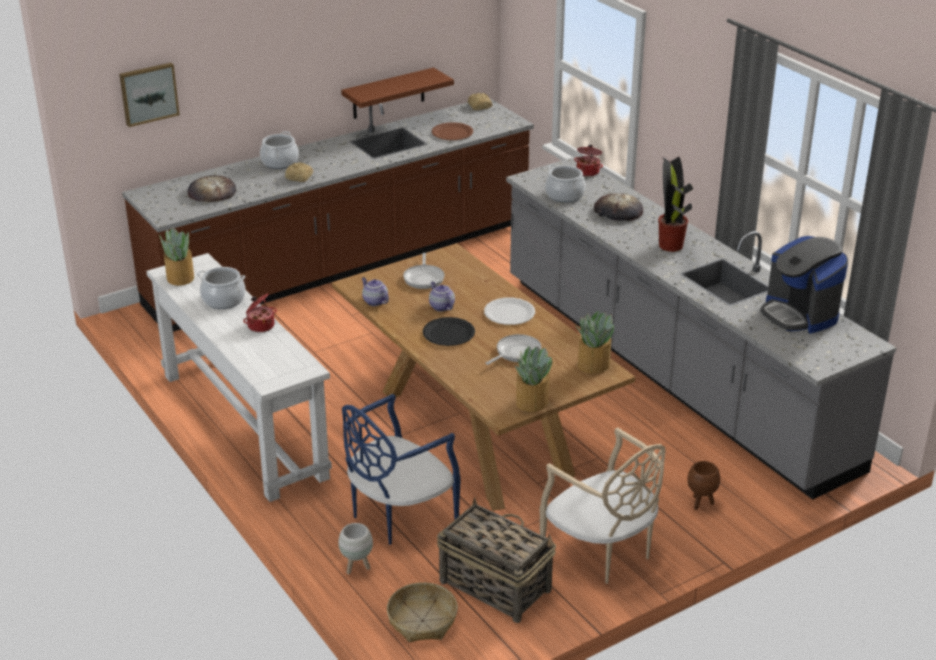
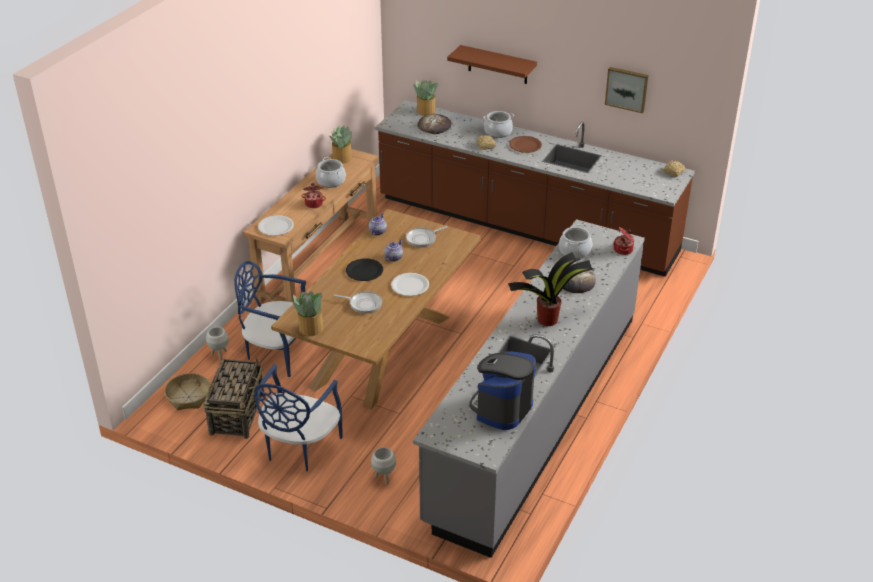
camera: 60 degrees right, 5 degrees up
(148, 93) = (430, 45): picture -> picture (627, 89)
(243, 425) = (319, 262): white console table -> brown console table
(280, 367) = (275, 226): none -> white plate
(388, 94) = (606, 126): brown shelf -> brown shelf (498, 65)
(452, 133) = (616, 176): brown plate -> brown plate (525, 145)
(592, 365) = (374, 339): potted plant -> potted plant (425, 111)
(601, 552) = (299, 447): beige chair -> blue chair
(700, 503) = (384, 477): brown planter -> white planter

